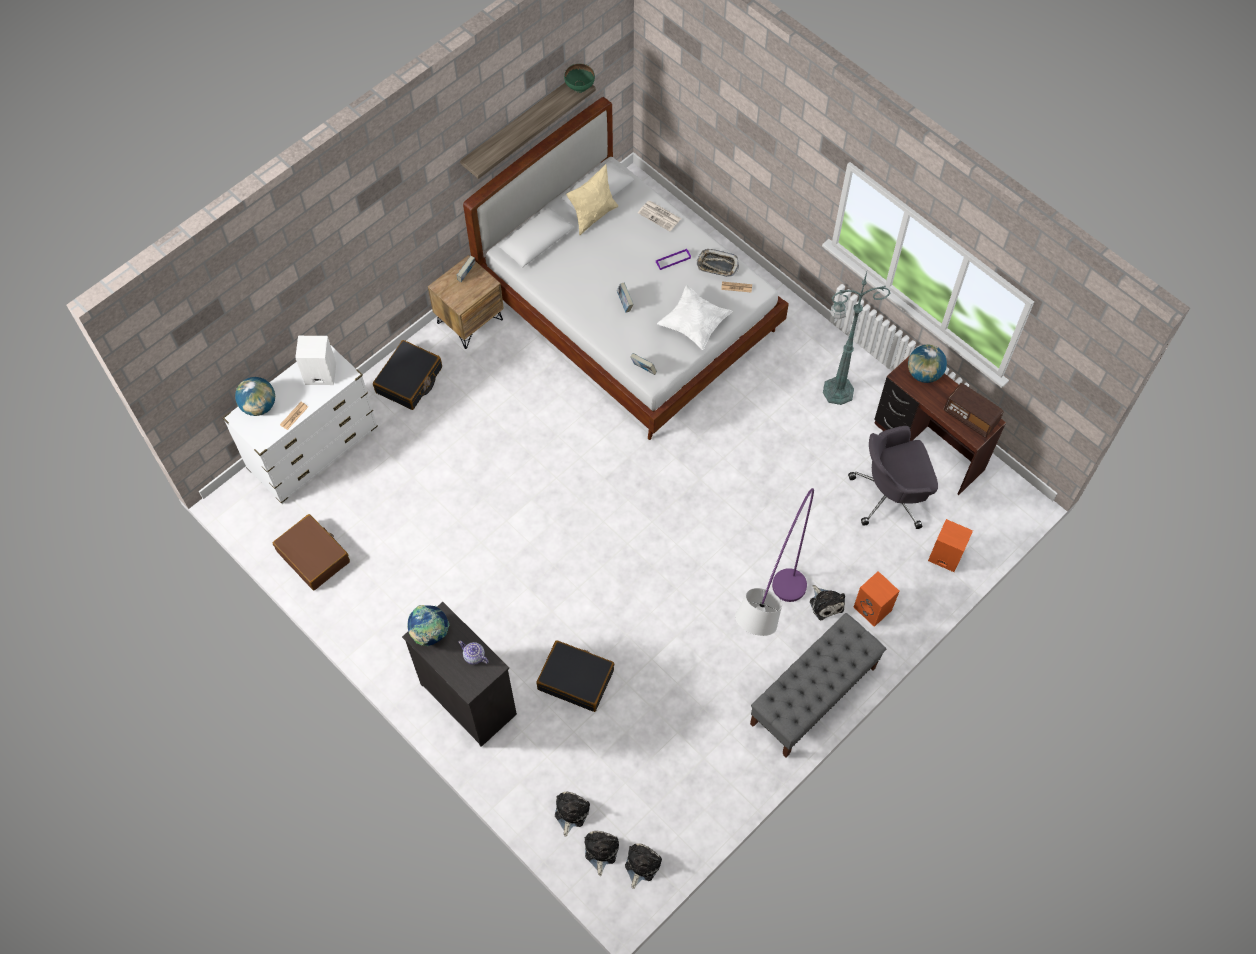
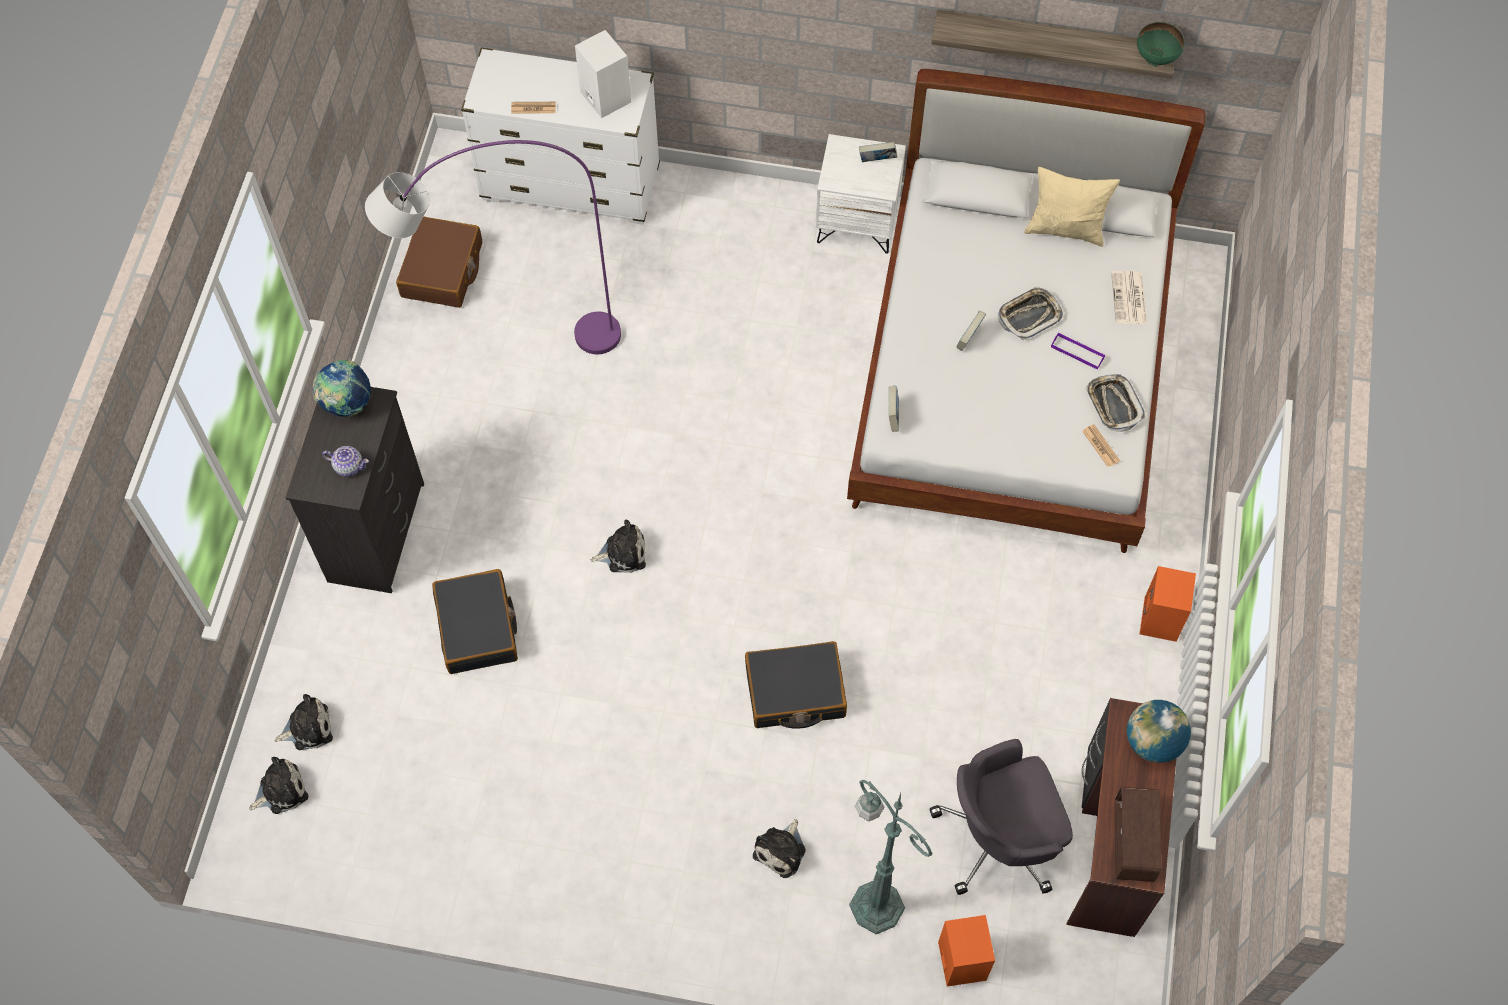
camera: 55 degrees right, 0 degrees up
(259, 406) = (521, 69): globe -> none
(409, 380) = (730, 215): black suitcase -> black suitcase (795, 692)
(469, 320) = (857, 222): brown nightstand -> white nightstand
(474, 656) = (348, 466): teapot -> teapot turned 105 degrees clockwise
(633, 267) = (1029, 316): none -> tray
(641, 865) = (291, 846): plush toy -> plush toy (622, 553)
(694, 324) = (1005, 432): white pillow -> none
(764, 641) = (676, 809): purple floor lamp -> purple floor lamp (511, 348)
(813, 696) = (641, 912): grey bench -> none
(836, 391) = (1098, 679): green floor lamp -> green floor lamp (875, 904)
(873, 609) = (817, 914): orange speaker -> orange speaker (1161, 620)
(891, 495) = (999, 838): grey office chair -> grey office chair turned 60 degrees counterclockwise

